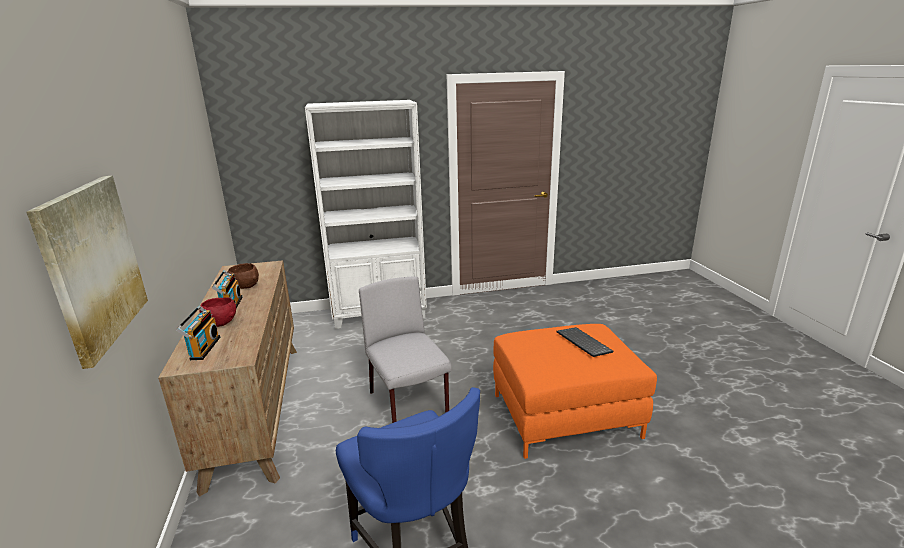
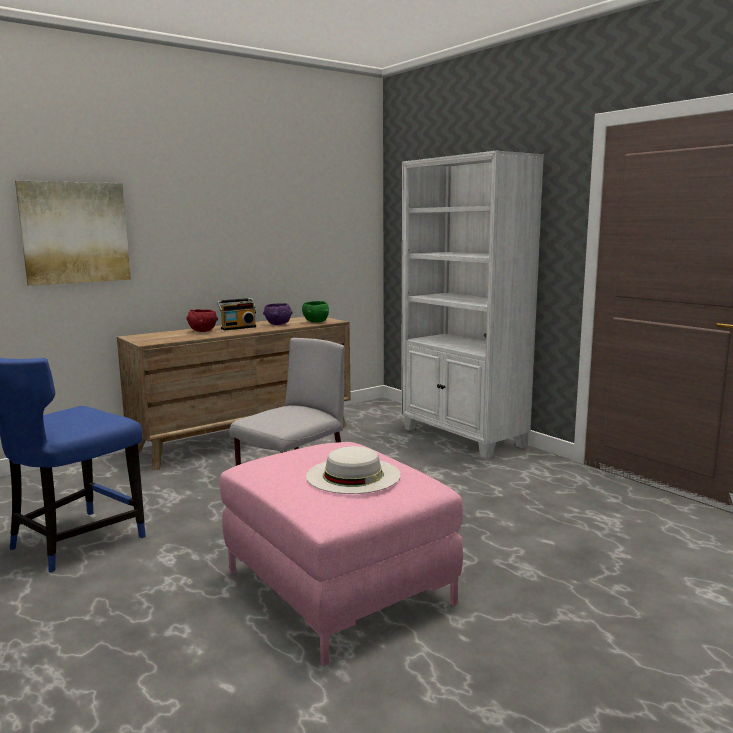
camera: 65 degrees right, 10 degrees down
(203, 348) = (161, 335): radio -> none
(245, 287) = (278, 324): brown bowl -> purple bowl
(262, 271) = (315, 322): none -> green bowl
(565, 415) = (339, 588): orange ottoman -> pink ottoman
(582, 343) = (353, 475): keyboard -> white hat

